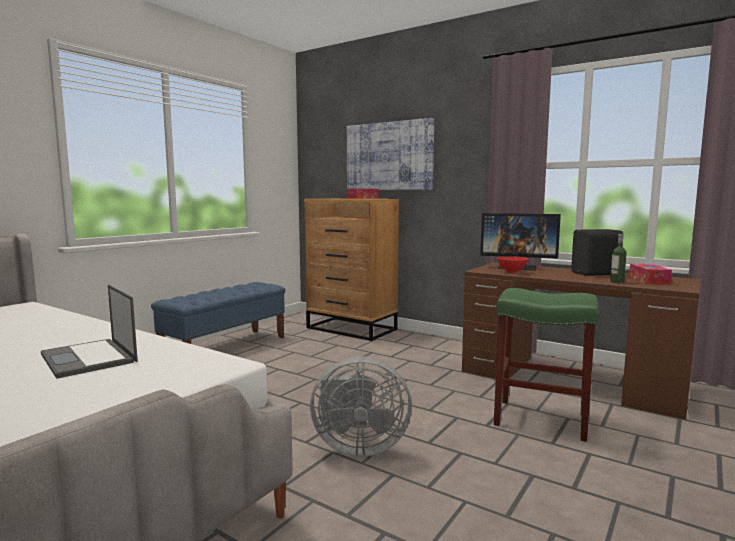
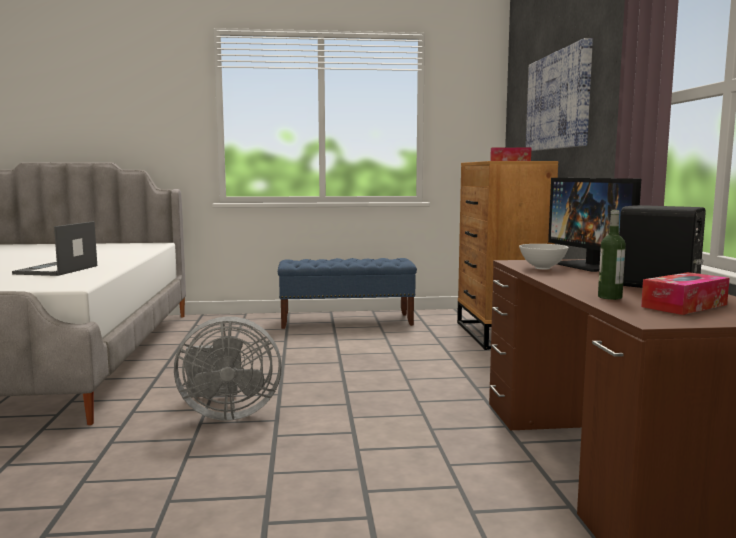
camera: 50 degrees right, 0 degrees up
(357, 447) = (226, 413): grey fan -> grey fan turned 60 degrees counterclockwise
(512, 272) = (542, 268): red bowl -> white bowl
(539, 419) = (422, 471): green stool -> none

